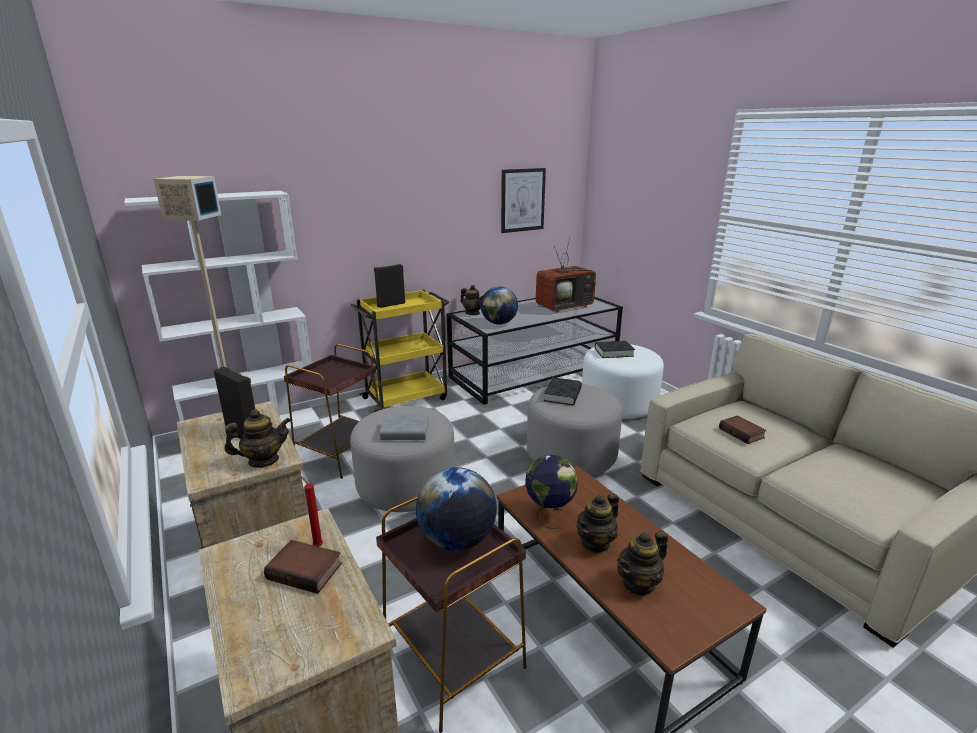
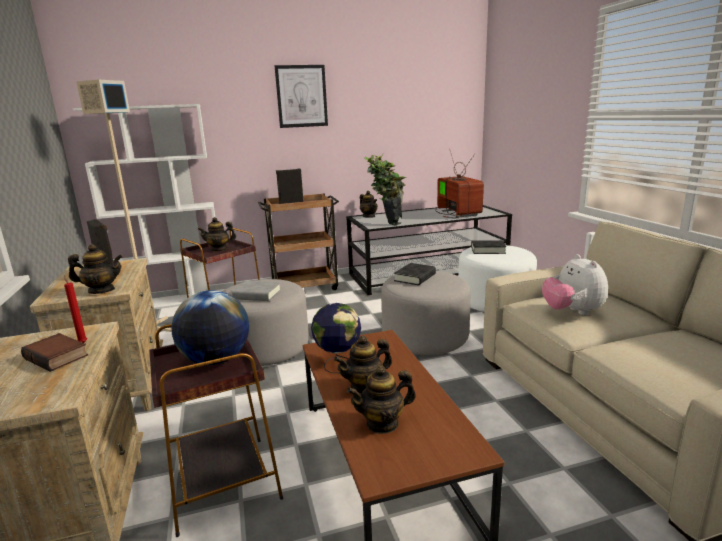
camera: 15 degrees right, 5 degrees down
(330, 372) = (219, 249): none -> teapot
(406, 398) = (305, 287): yellow cart -> brown cart
(499, 323) = (386, 223): globe -> potted plant
(522, 200) = (419, 117): picture -> picture (301, 96)
(564, 306) = (456, 213): television -> television turned 90 degrees counterclockwise
(742, 433) = (572, 312): book -> plush toy

